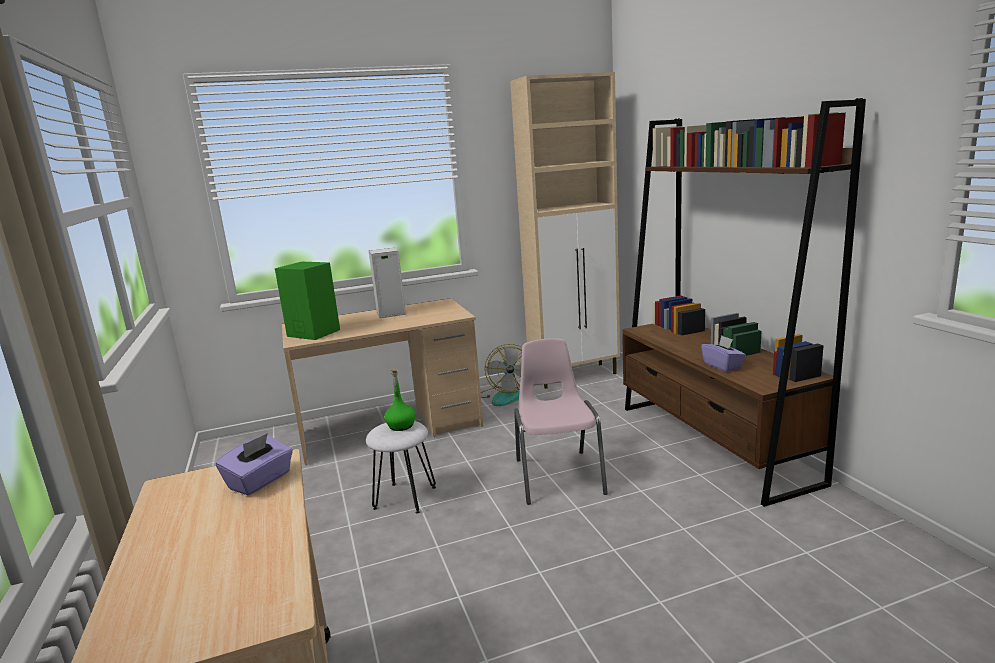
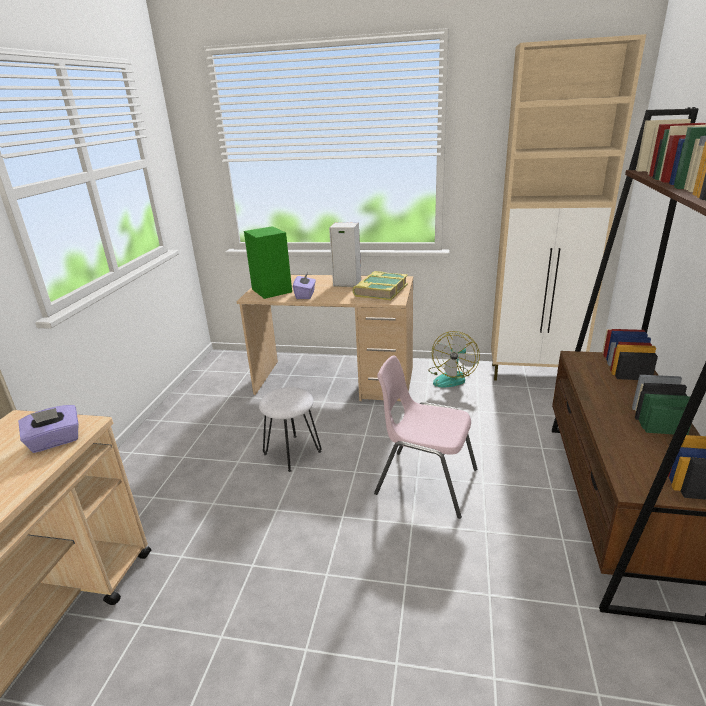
camera: 30 degrees right, 10 degrees up
(401, 426) = (292, 395): green bottle -> none
(434, 312) = (380, 290): none -> book
(558, 475) = (425, 481): pink chair -> pink chair turned 90 degrees counterclockwise
(722, 366) = (617, 439): purple tissue box -> purple tissue box (305, 295)

